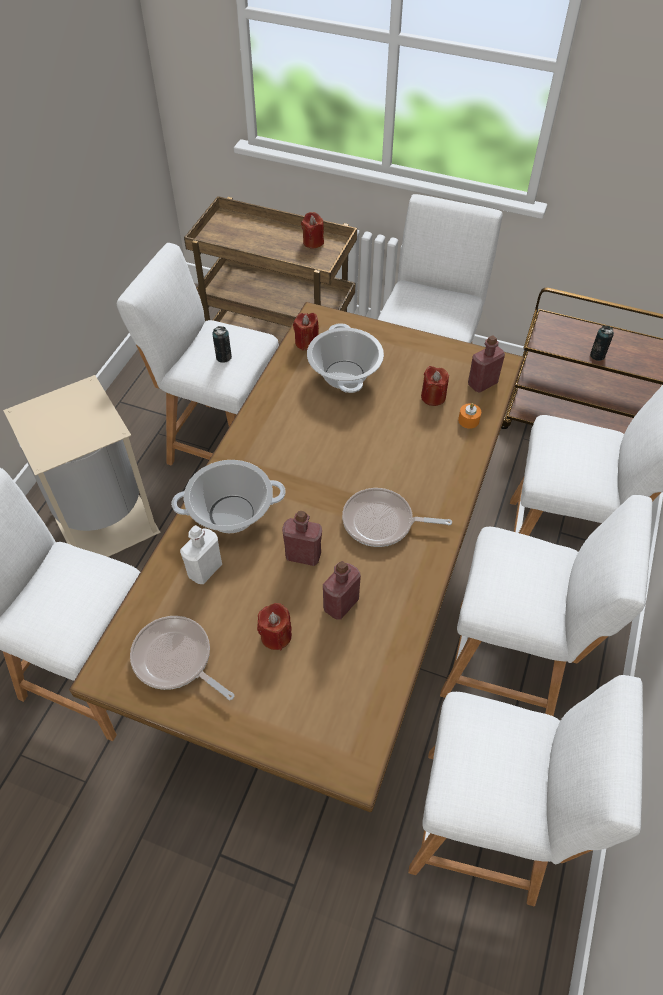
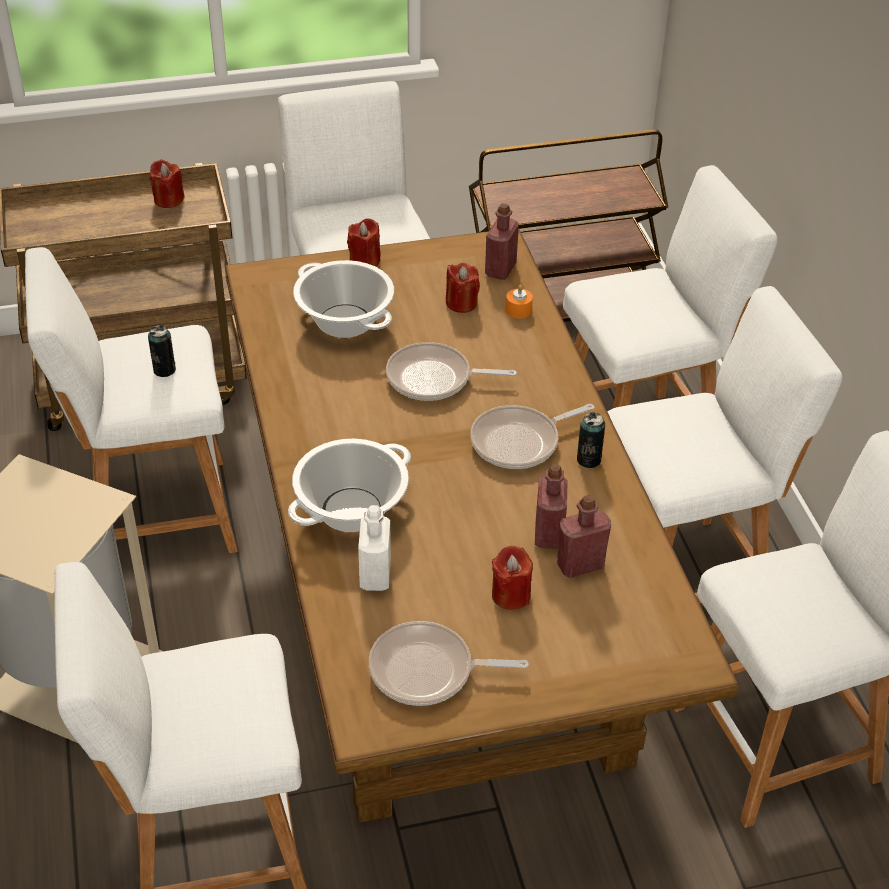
camera: 35 degrees left, 10 degrees down
(303, 555) = (468, 510): red bottle -> red bottle (580, 565)
(306, 342) = (268, 306): red candle -> red candle (364, 260)
(366, 445) = (434, 379): none -> frying pan
(597, 355) = (570, 207): can -> can (588, 459)

